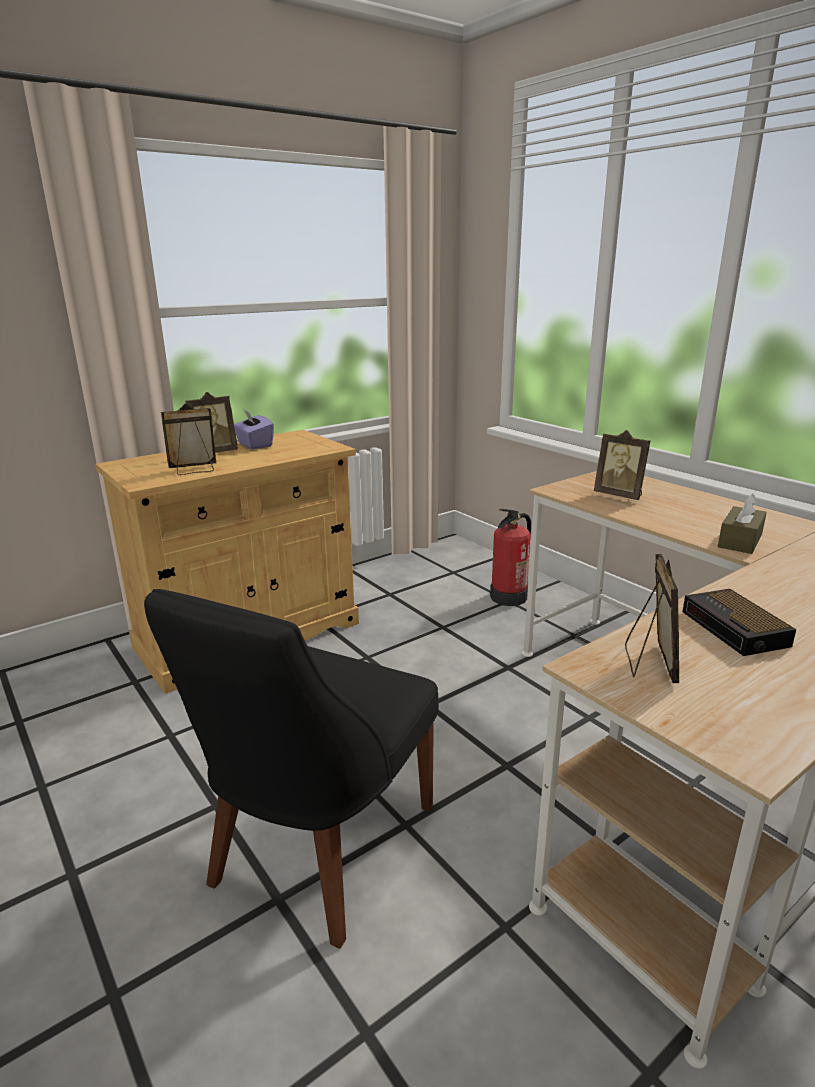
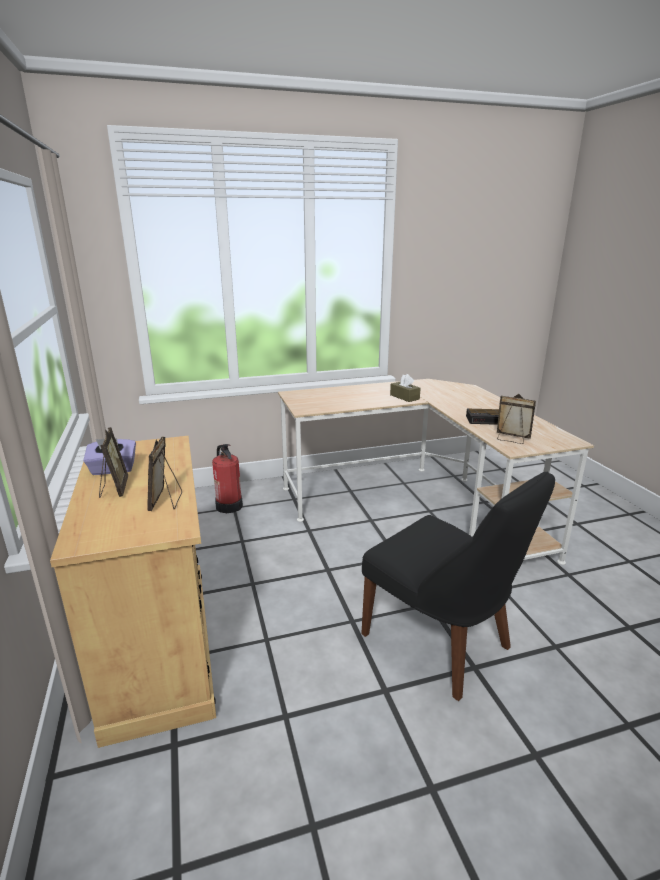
camera: 70 degrees left, 0 degrees up
(620, 495) = (327, 400): picture frame -> none

